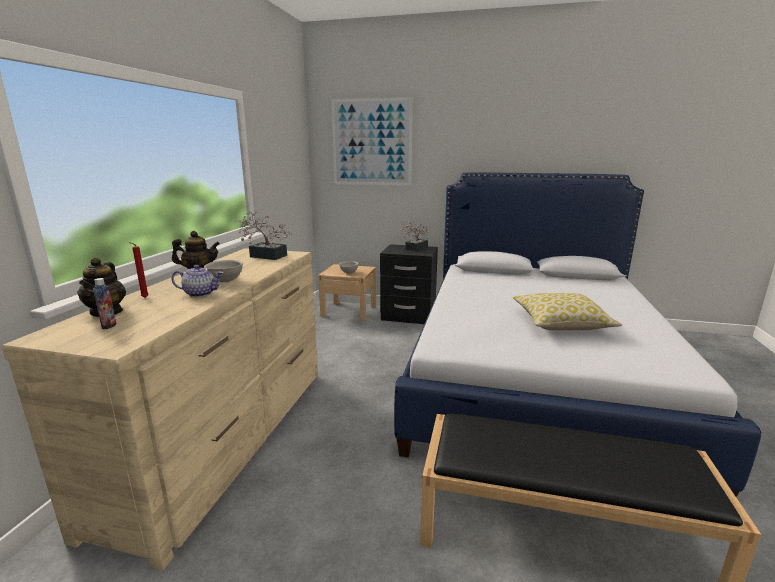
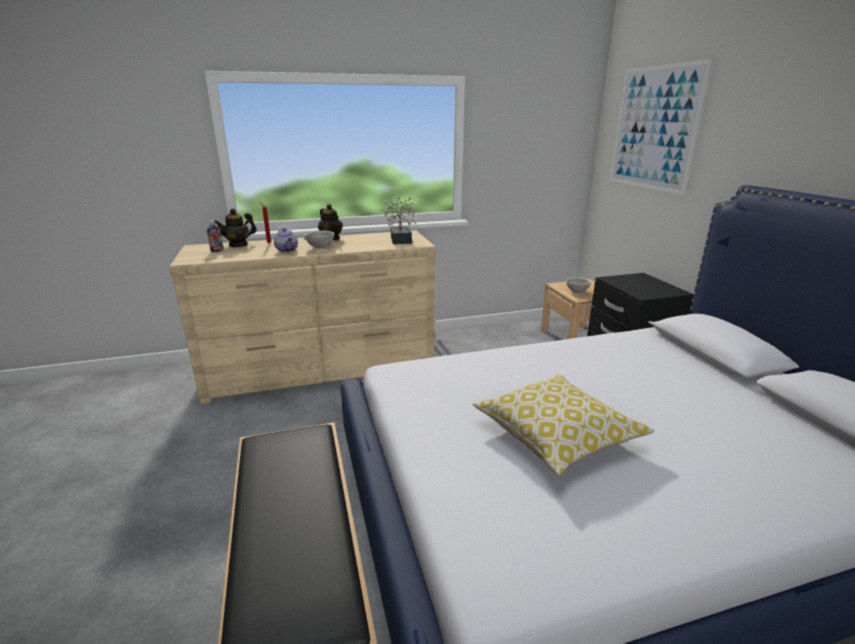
camera: 60 degrees right, 5 degrees up
(414, 249) = (652, 286): potted plant -> none

